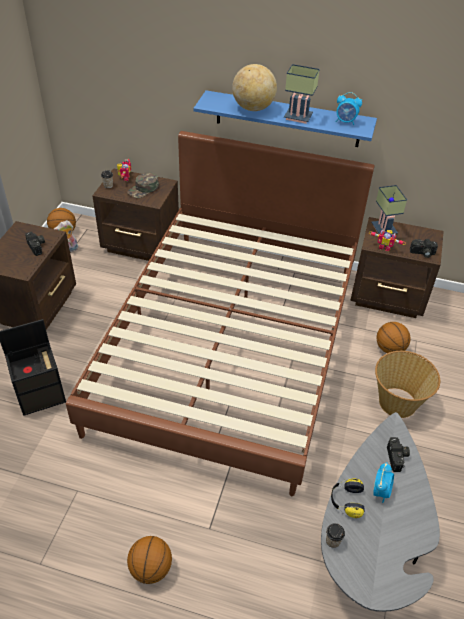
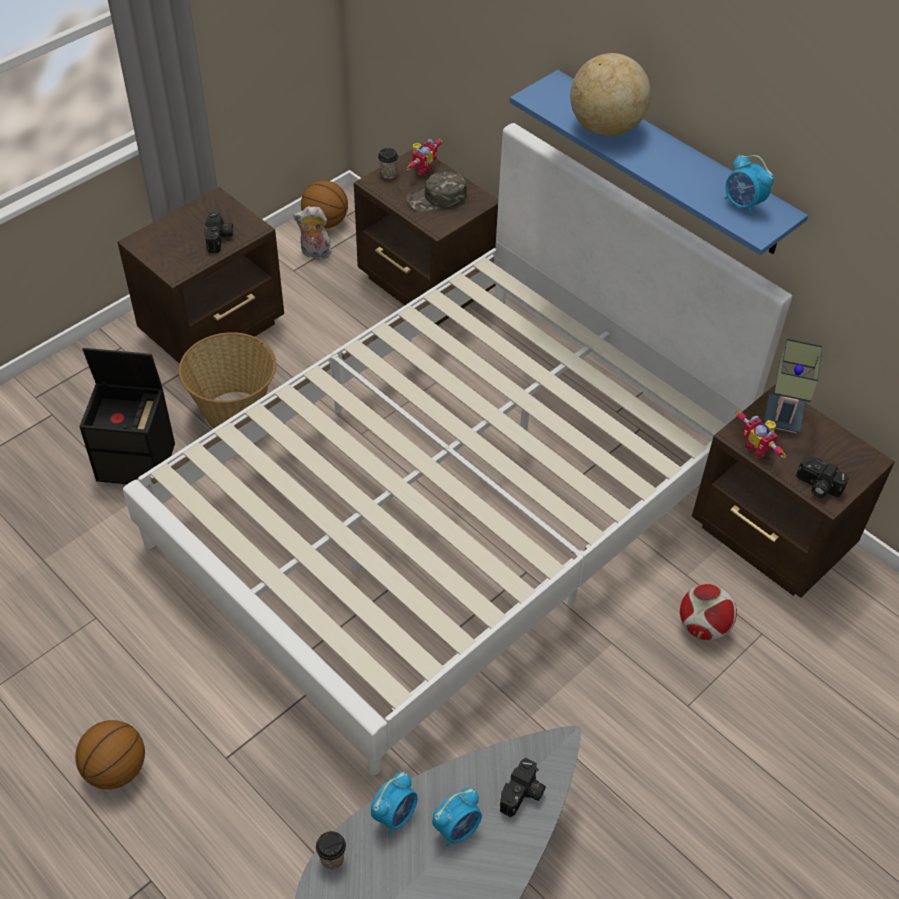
camera: 30 degrees right, 5 degrees up
(231, 345) = (449, 505): brown bed -> white bed
(299, 117) = (669, 169): table lamp -> none
(346, 501) = (395, 815): headphones -> alarm clock
(390, 349) = (703, 627): basketball -> football
(398, 402) = (646, 718): basket -> basket (235, 412)

